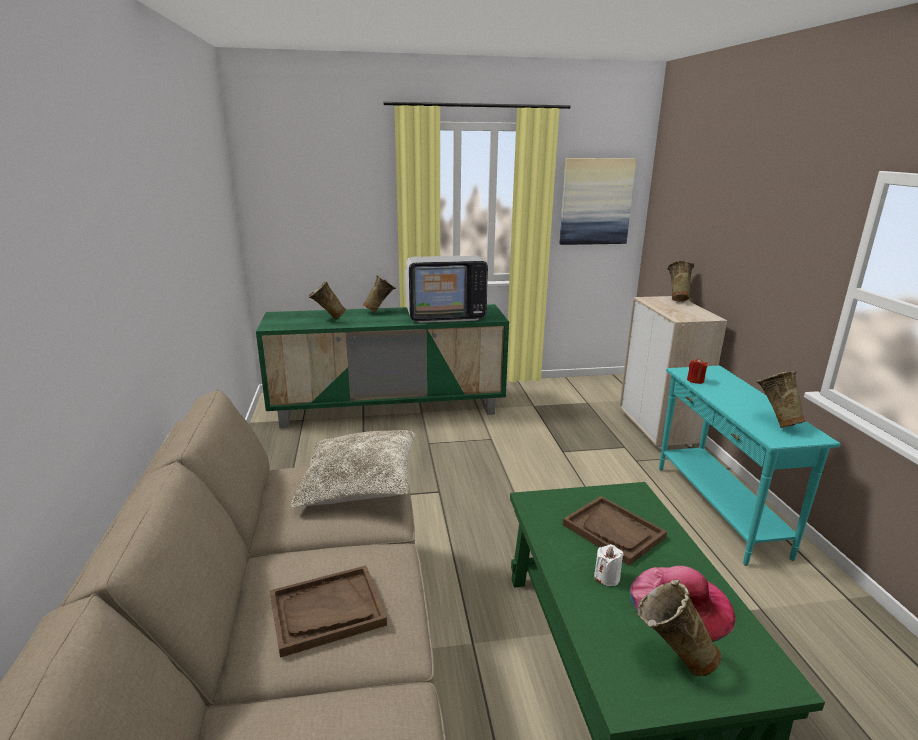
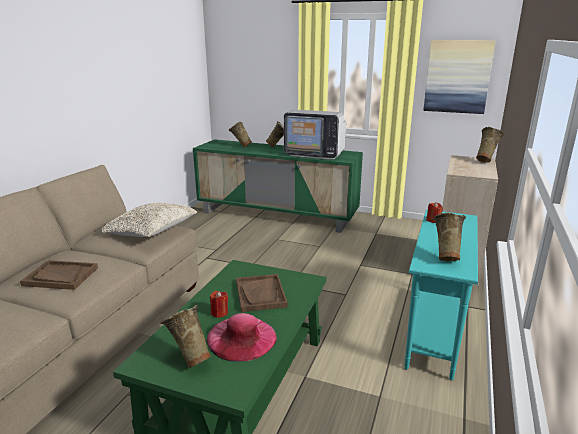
camera: 30 degrees right, 0 degrees up
(607, 577) = (219, 313): white candle -> red candle

